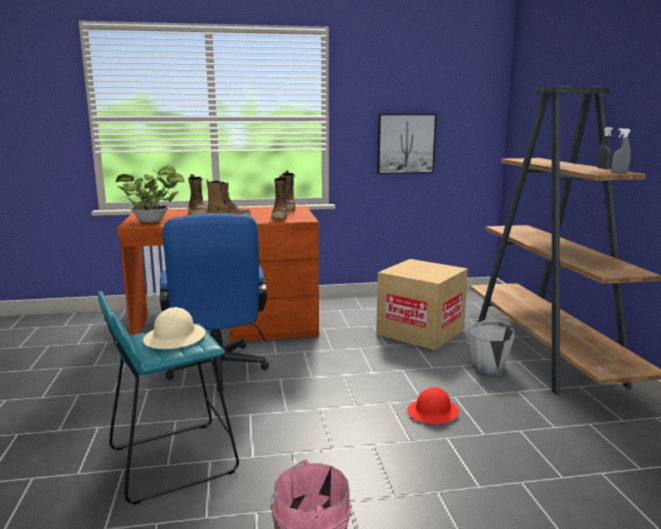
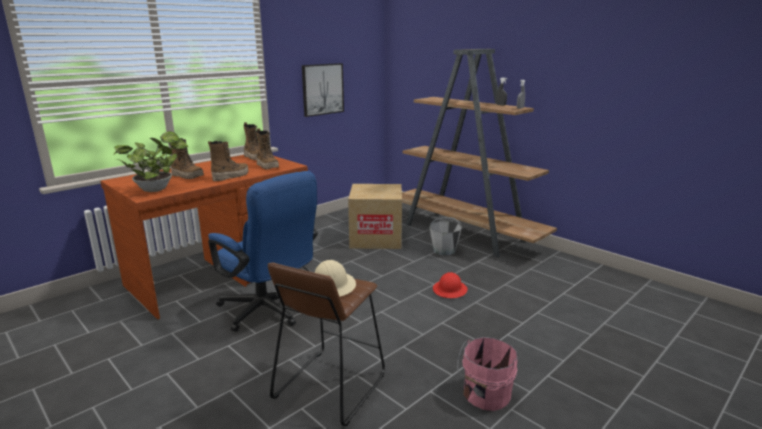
camera: 35 degrees left, 5 degrees up
(172, 460) = (329, 386): turquoise stool -> brown stool

